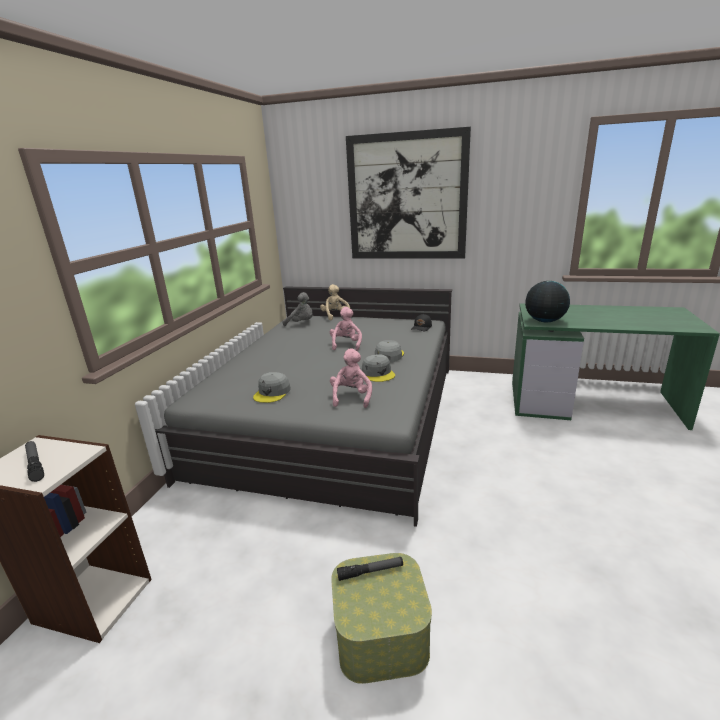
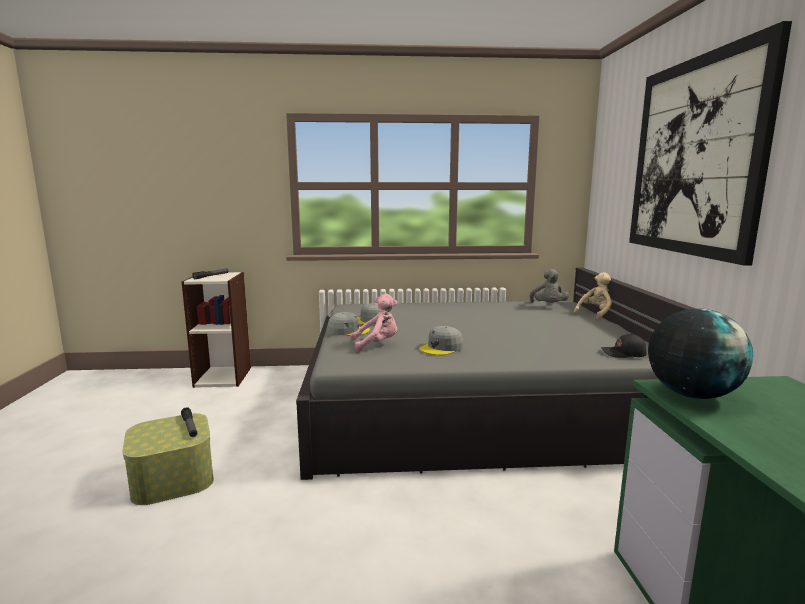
camera: 70 degrees right, 10 degrees down
(346, 345) = (509, 328): pink plush toy -> none
(389, 355) = (498, 347): grey cap -> grey cap (348, 331)

